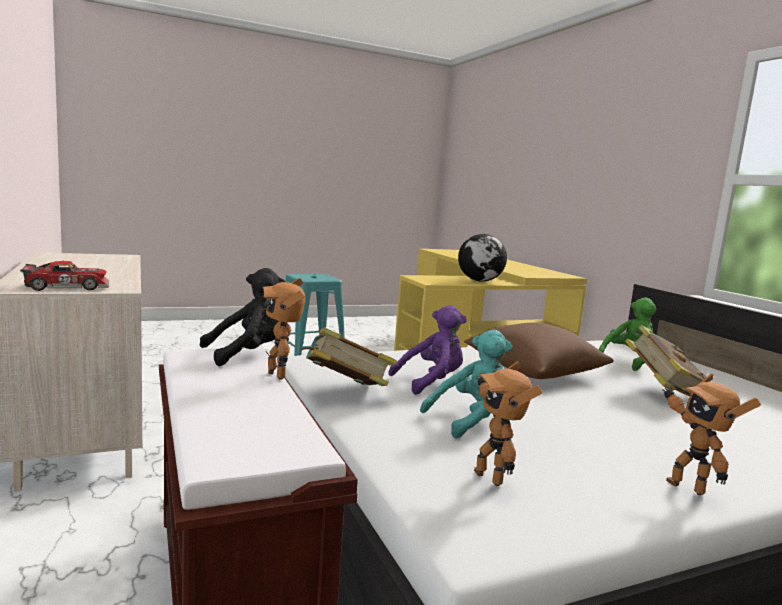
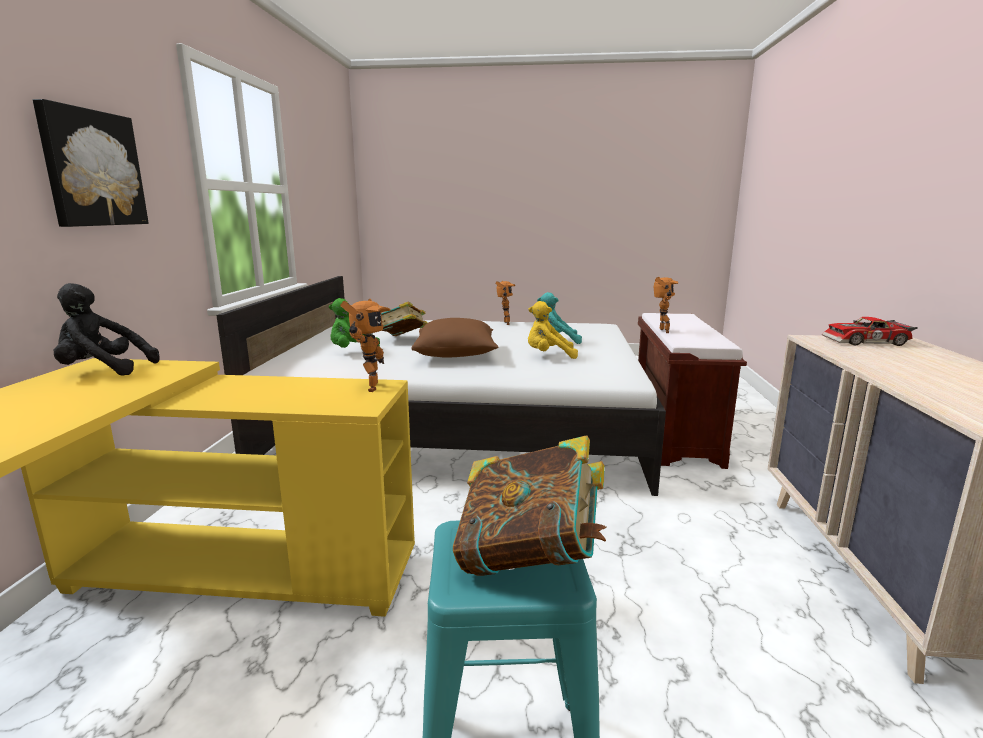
camera: 150 degrees left, 5 degrees up
(248, 354) = (682, 342): black plush toy -> black plush toy (103, 371)
(344, 392) = (615, 356): book -> book (530, 559)
(431, 382) = (548, 356): purple plush toy -> yellow plush toy
(480, 281) = (265, 387): globe -> none
(491, 477) = (577, 329): toy robot -> toy robot (368, 387)
(627, 174) = (91, 168): none -> picture

